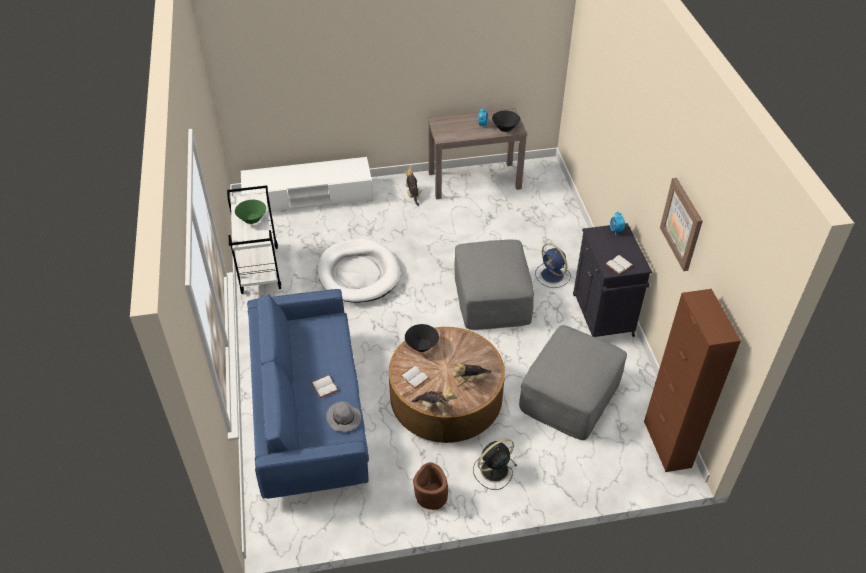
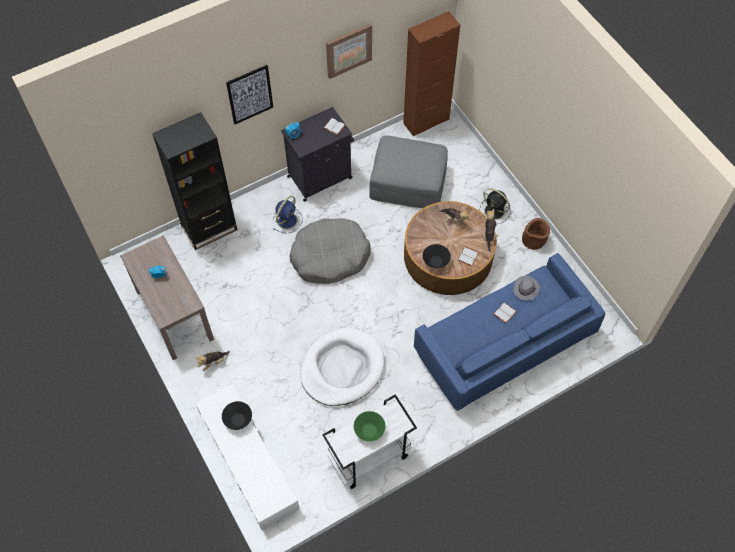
camera: 110 degrees left, 15 degrees up
(492, 297) = (329, 256): grey ottoman -> grey dog bed
(505, 128) = (159, 255): black bowl -> black bowl (238, 420)
(563, 218) = (209, 228): none -> black bookcase
(632, 139) = (250, 94): none -> picture

